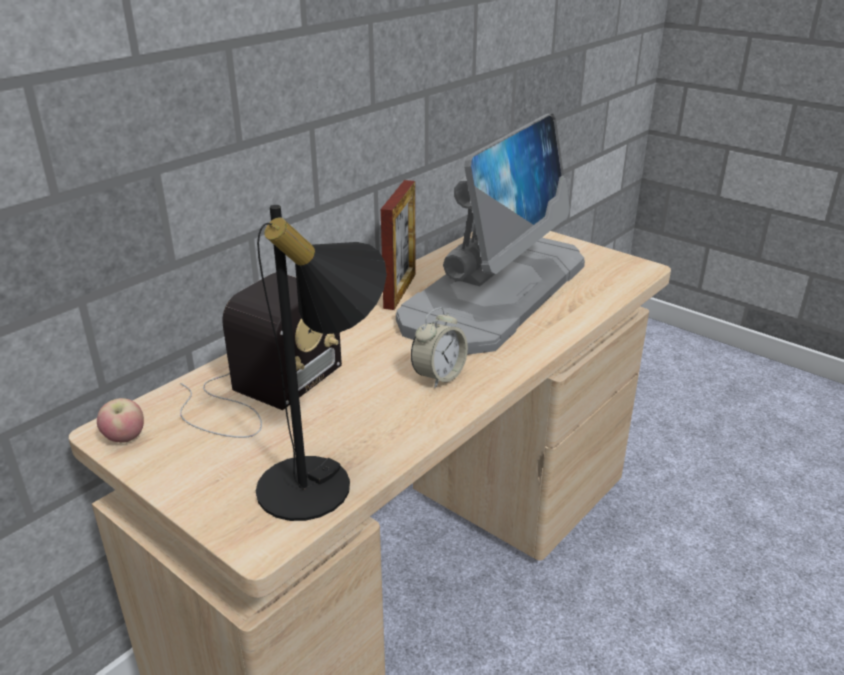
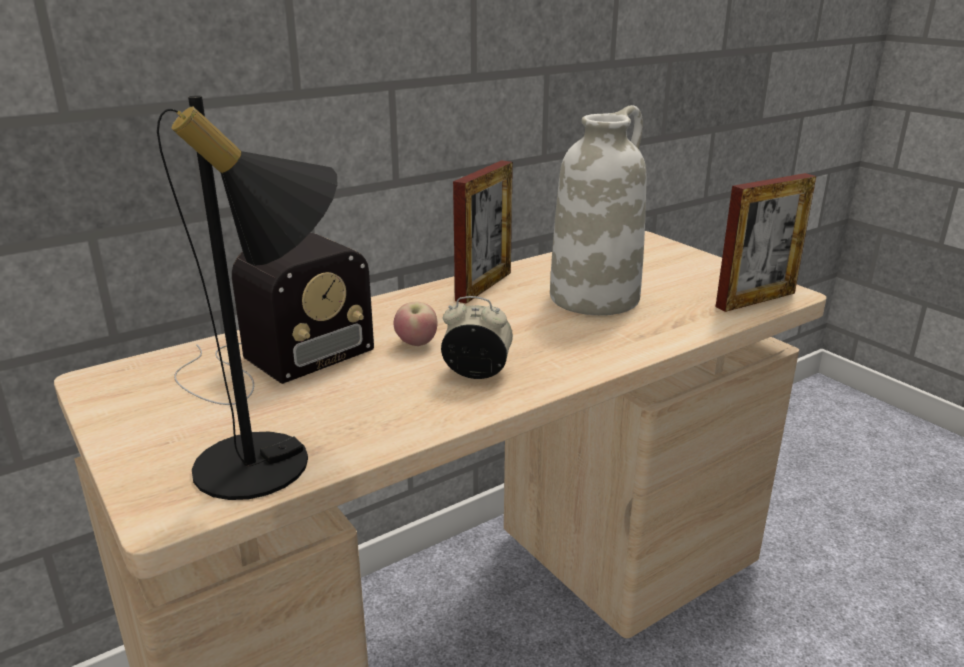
camera: 15 degrees right, 5 degrees down
(125, 438) = (105, 388): apple -> apple (416, 344)
(439, 376) = (476, 373): alarm clock -> alarm clock turned 135 degrees counterclockwise
(496, 290) = (594, 297): monitor -> white vase
(620, 277) = (755, 300): none -> picture frame

